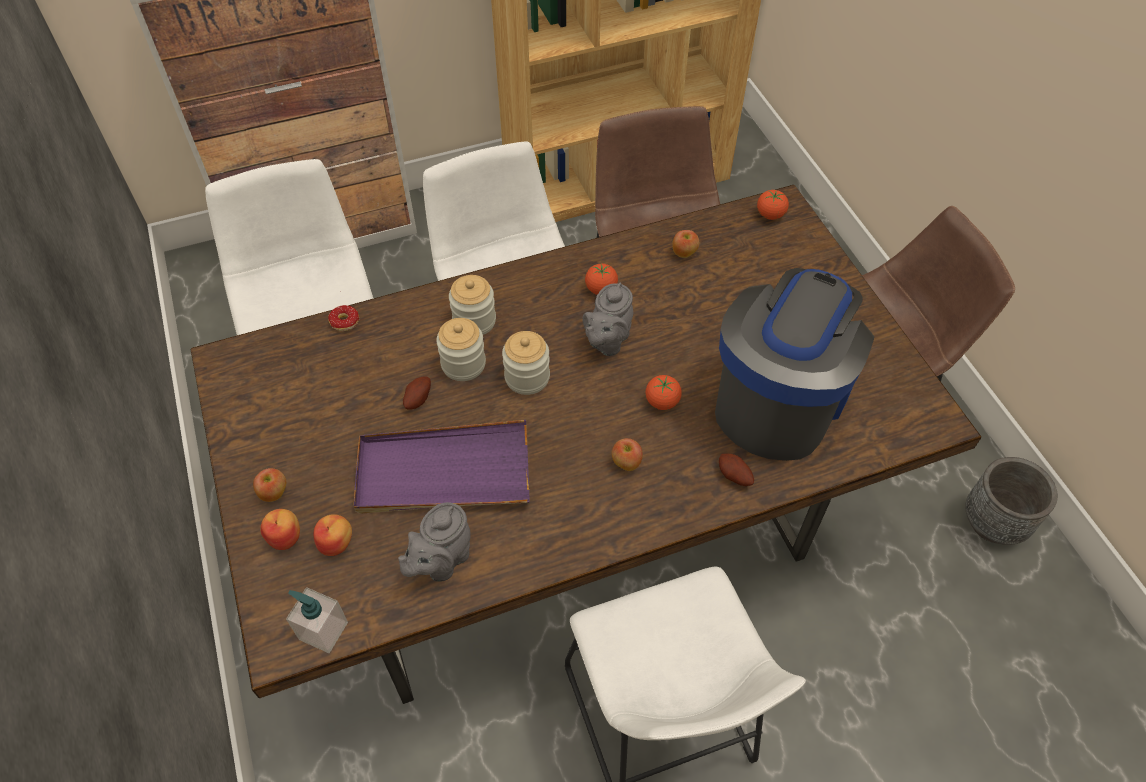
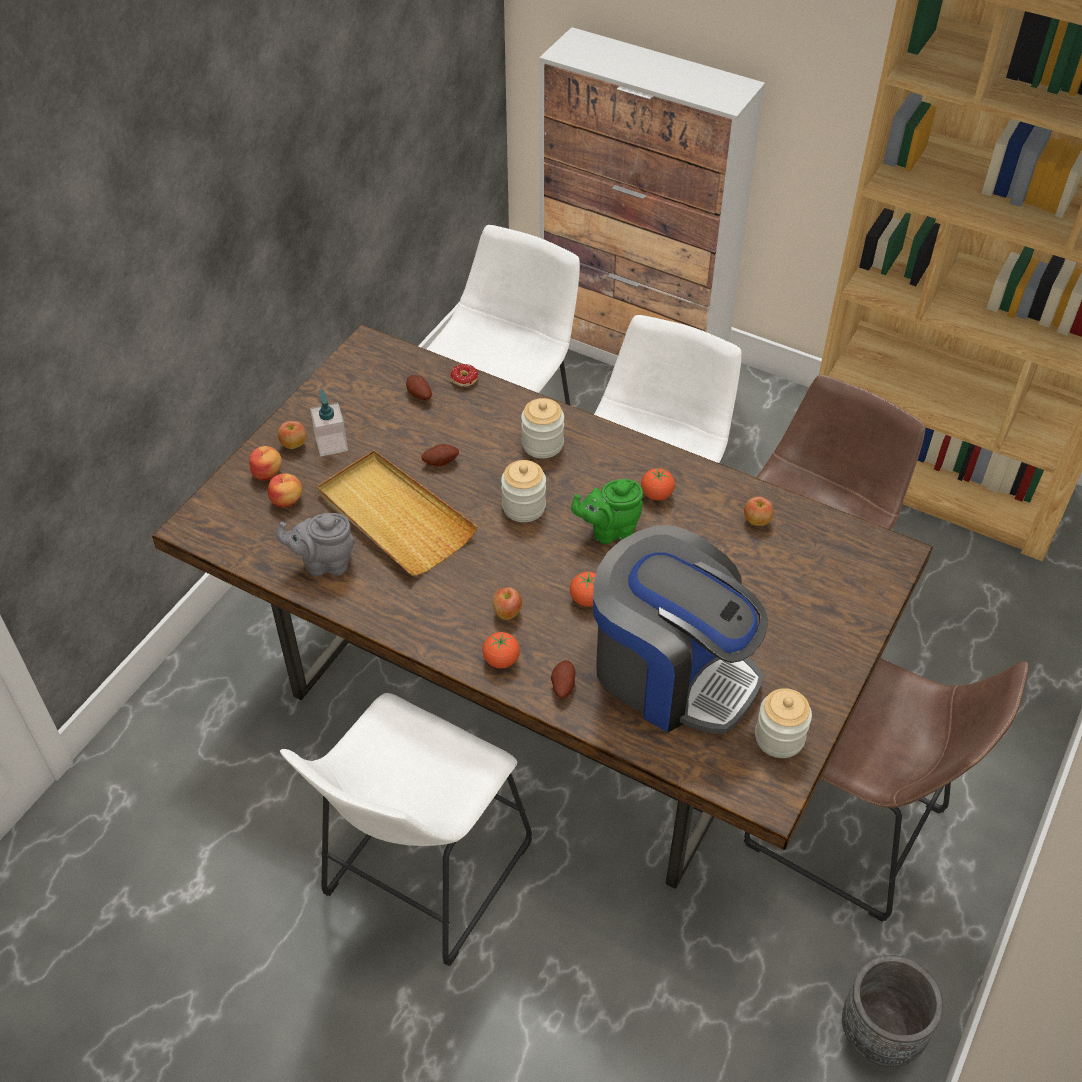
camera: 50 degrees right, 5 degrees down
(323, 630) = (219, 539): soap dispenser -> soap dispenser (331, 444)
(325, 364) = (419, 395): none -> potato
(443, 472) = (394, 516): purple tray -> beige tray
(463, 364) = (497, 465): jar -> jar (779, 737)
(607, 341) = (609, 530): grey teapot -> green teapot
(770, 215) = (872, 551): tomato -> tomato (501, 660)
(779, 399) = (671, 672): coffee machine -> coffee machine turned 45 degrees clockwise

